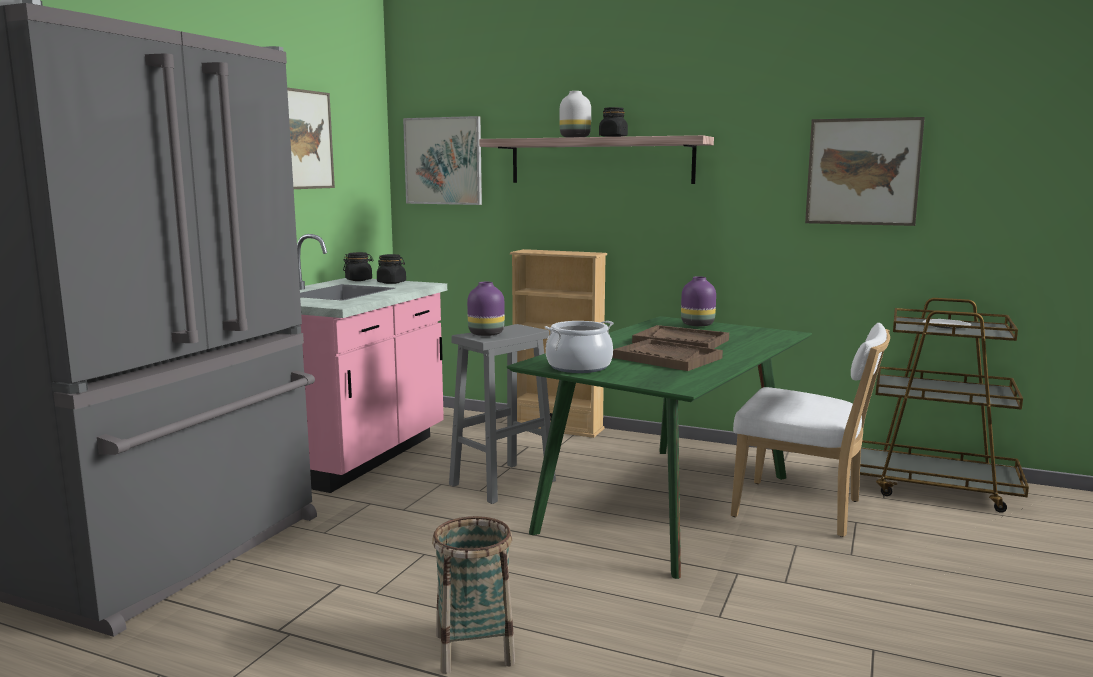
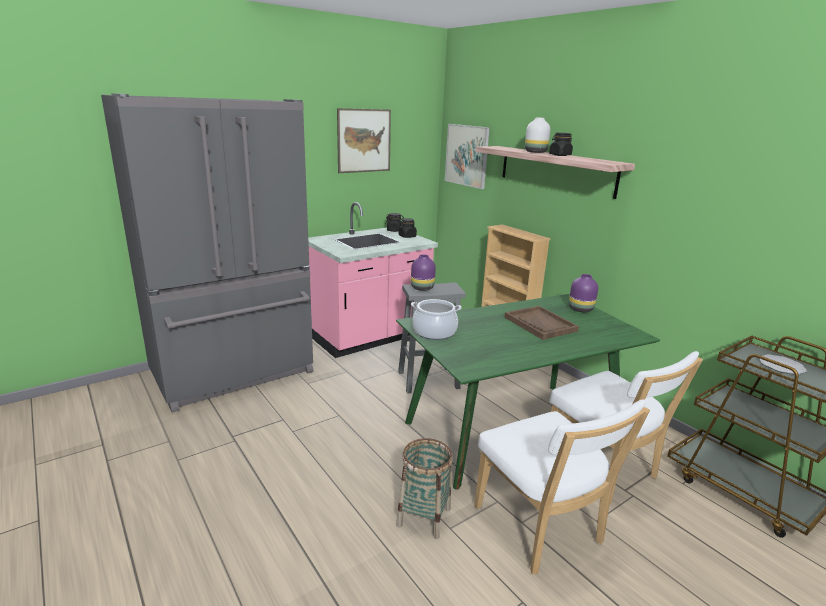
camera: 30 degrees right, 10 degrees up
(474, 649) = (300, 487): basket -> basket (423, 516)
(667, 358) = (503, 339): brown tray -> none
(810, 580) = (541, 529): none -> white chair
(863, 172) = (750, 212): picture -> none

